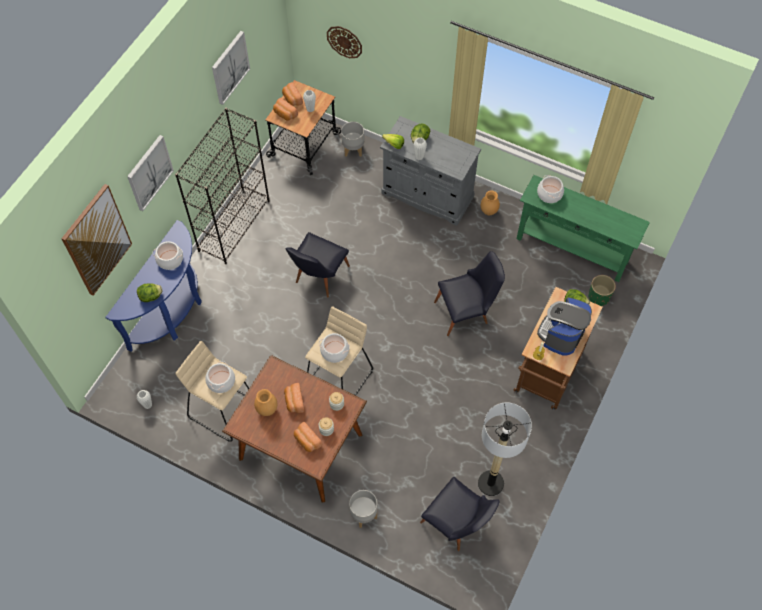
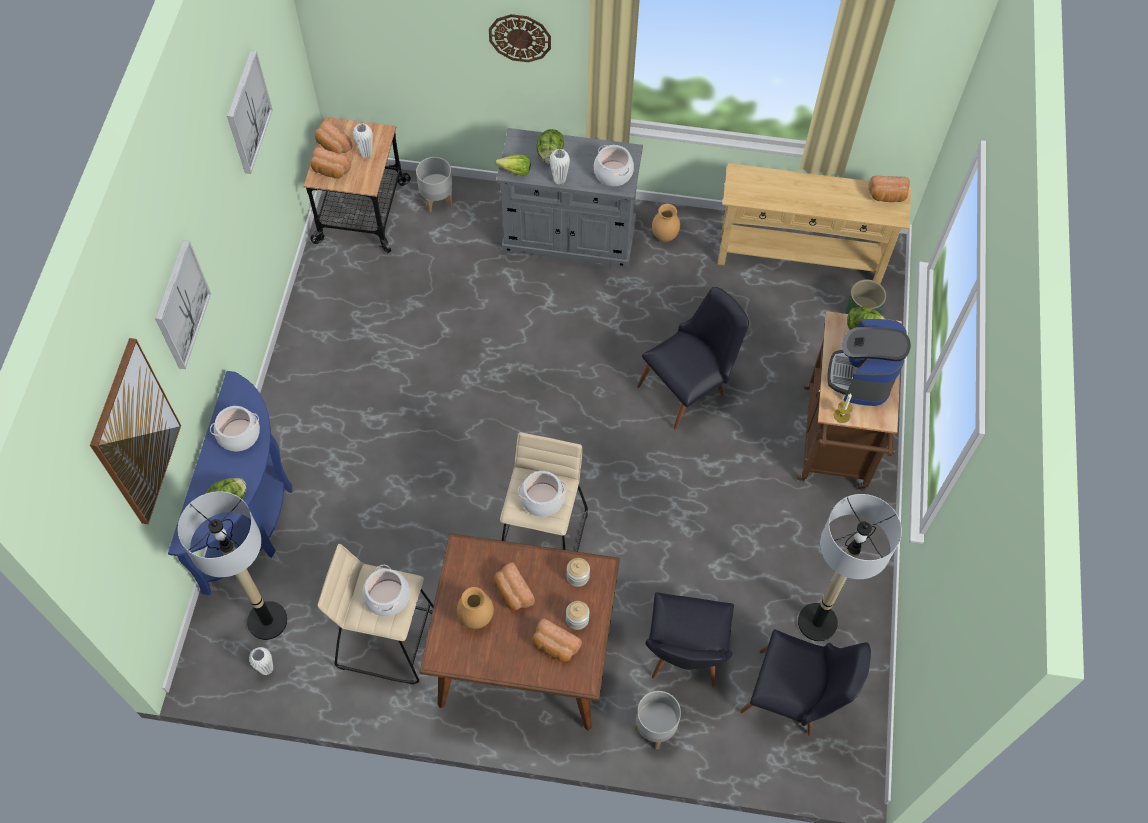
camera: 20 degrees left, 0 degrees up
(158, 377) = (267, 620): none -> floor lamp
(234, 225) = (300, 358): black bookcase -> none
(318, 278) = (456, 400): black chair -> black chair (684, 657)
(344, 41) = (399, 36): wall clock -> wall clock (520, 37)
(549, 194) = (760, 184): cooking pot -> cooking pot (613, 173)
(572, 249) = (799, 257): green console table -> beige console table
(630, 224) = (887, 196): none -> bread

